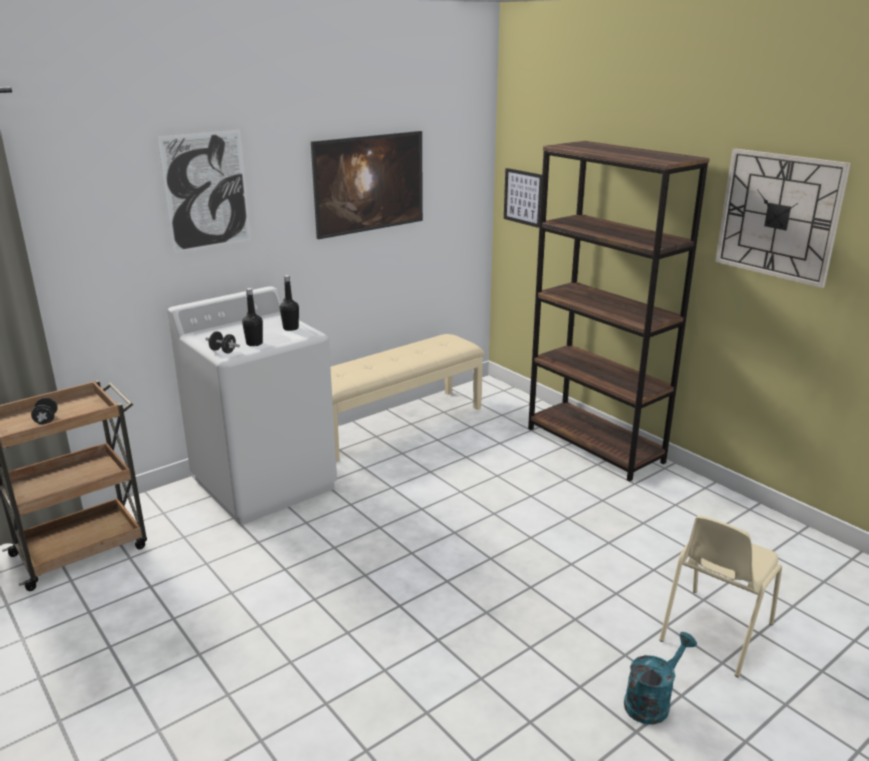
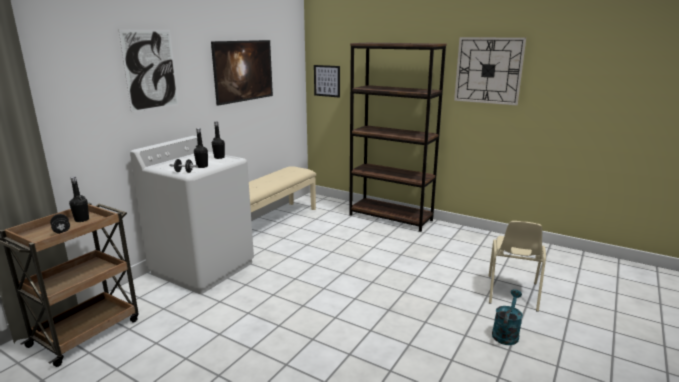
camera: 20 degrees left, 5 degrees down
(79, 405) = (82, 220): none -> black bottle

